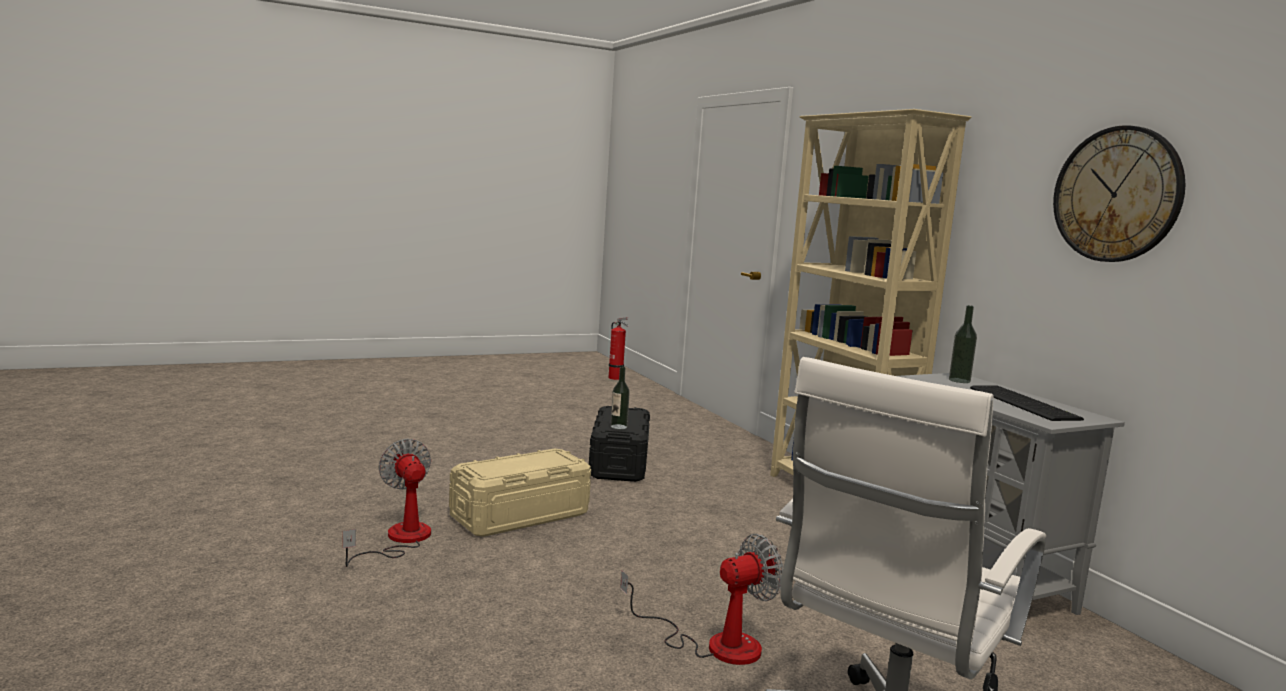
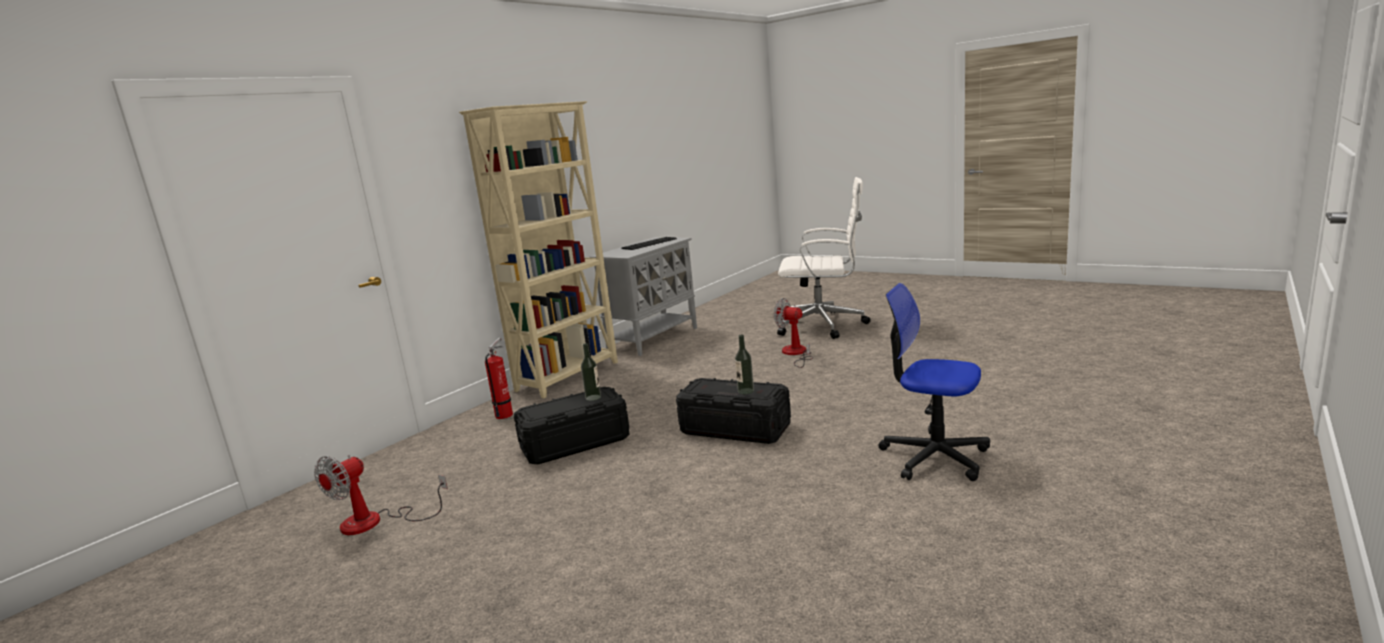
camera: 115 degrees left, 5 degrees up
(262, 561) = (934, 457): none -> office chair
(399, 540) = (833, 440): fan -> fan (375, 522)
(520, 515) = (735, 429): beige storage box -> black storage box
(616, 378) = (149, 579): fire extinguisher -> fire extinguisher (505, 414)
(959, 380) = (615, 253): bottle -> bottle (745, 391)
(1117, 194) = (622, 141): wall clock -> none

